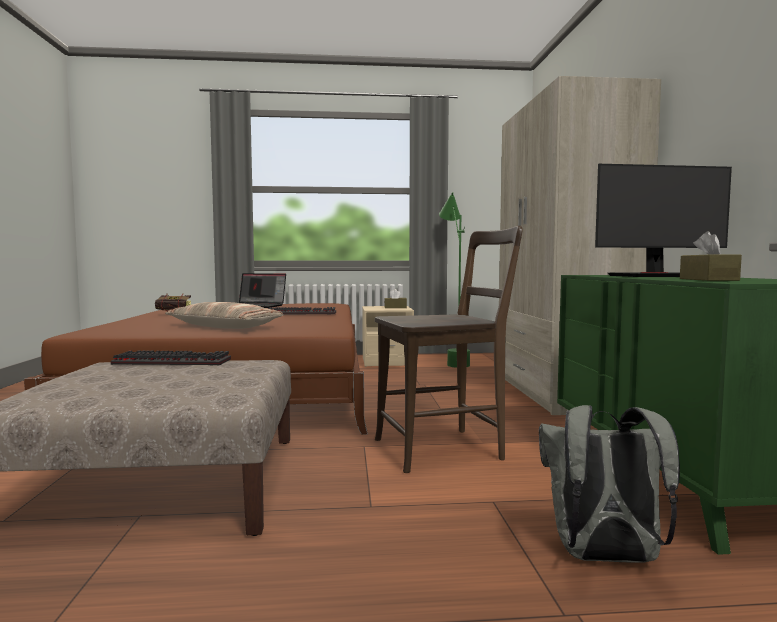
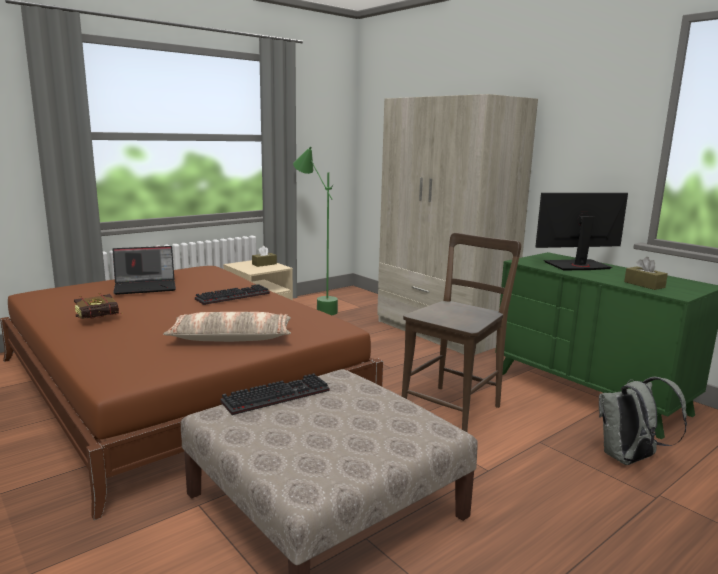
camera: 35 degrees left, 10 degrees up
(658, 276) = (577, 266): monitor -> monitor turned 150 degrees counterclockwise

